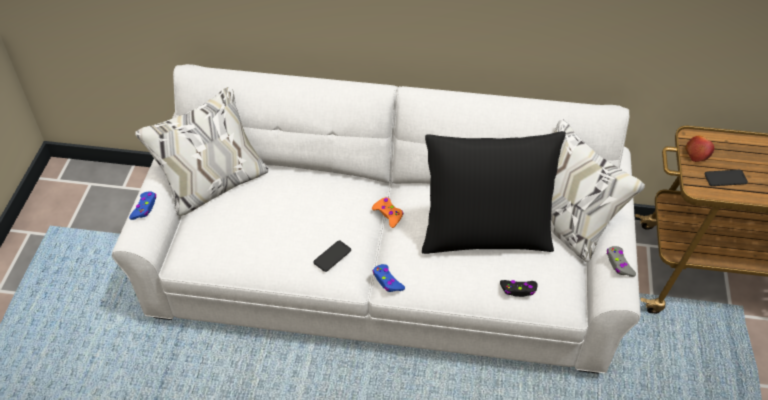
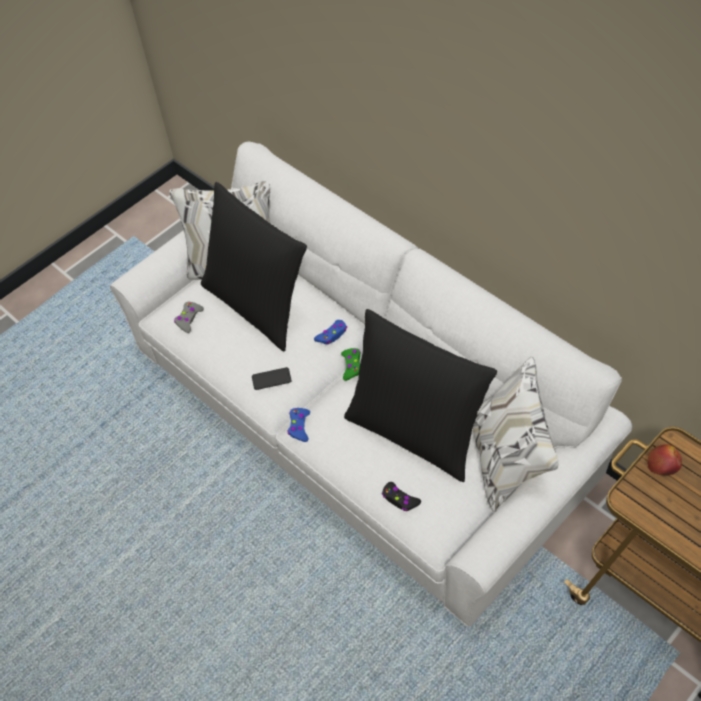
camera: 40 degrees right, 5 degrees up
(144, 208) = (157, 259): blue game controller -> blue game controller (332, 335)
(269, 204) = (258, 305): none -> black pillow
(388, 214) = (351, 366): orange game controller -> green game controller
(619, 264) = (504, 530): grey game controller -> grey game controller (189, 319)
(725, 178) = (668, 506): phone -> none

